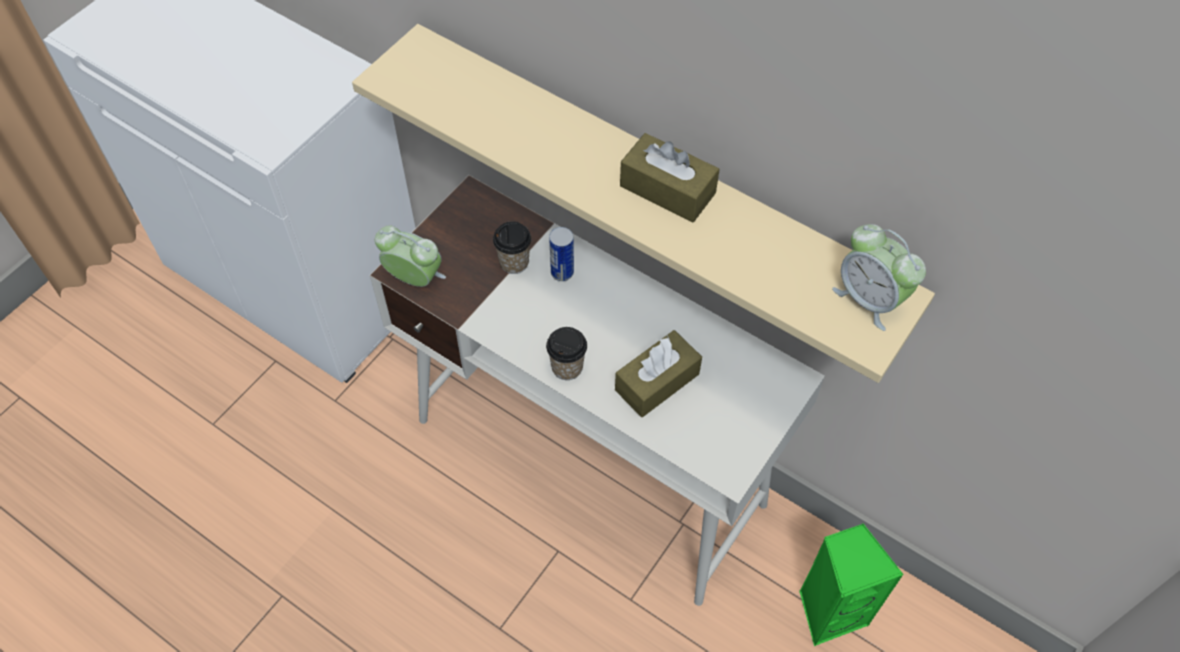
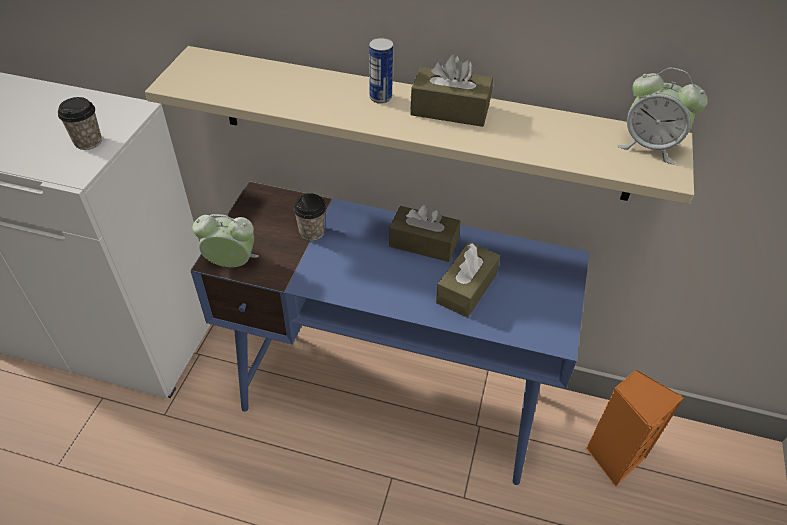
camera: 20 degrees left, 10 degrees down
(562, 272) = (354, 230): can -> can (380, 97)
(567, 367) = (389, 296): cup -> cup (88, 142)
(591, 462) = (391, 401): white desk -> blue desk
(634, 311) = (423, 243): none -> brown tissue box
(830, 610) = (613, 456): green speaker -> orange speaker

